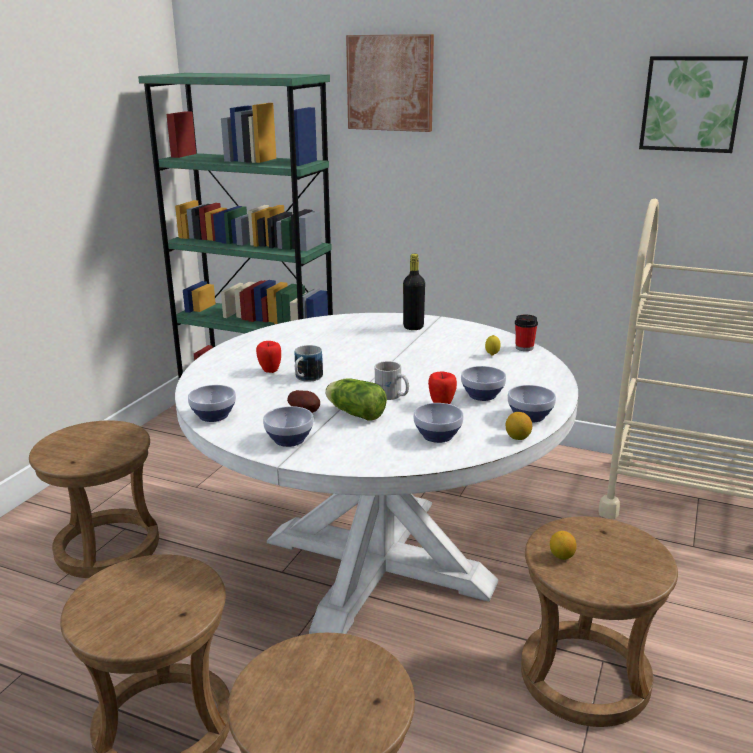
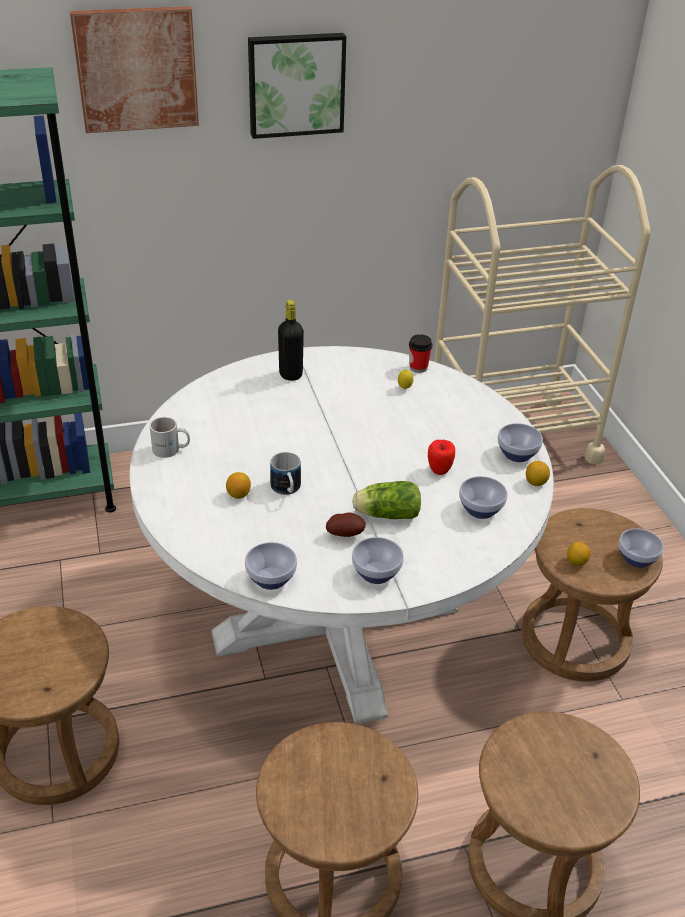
camera: 40 degrees left, 15 degrees up
(270, 371) = (238, 495): apple -> lemon
(391, 396) = (388, 478): white mug -> white mug (171, 450)
(483, 395) = (456, 444): bowl -> bowl (636, 558)
(691, 104) = (477, 66): picture -> picture (296, 84)

